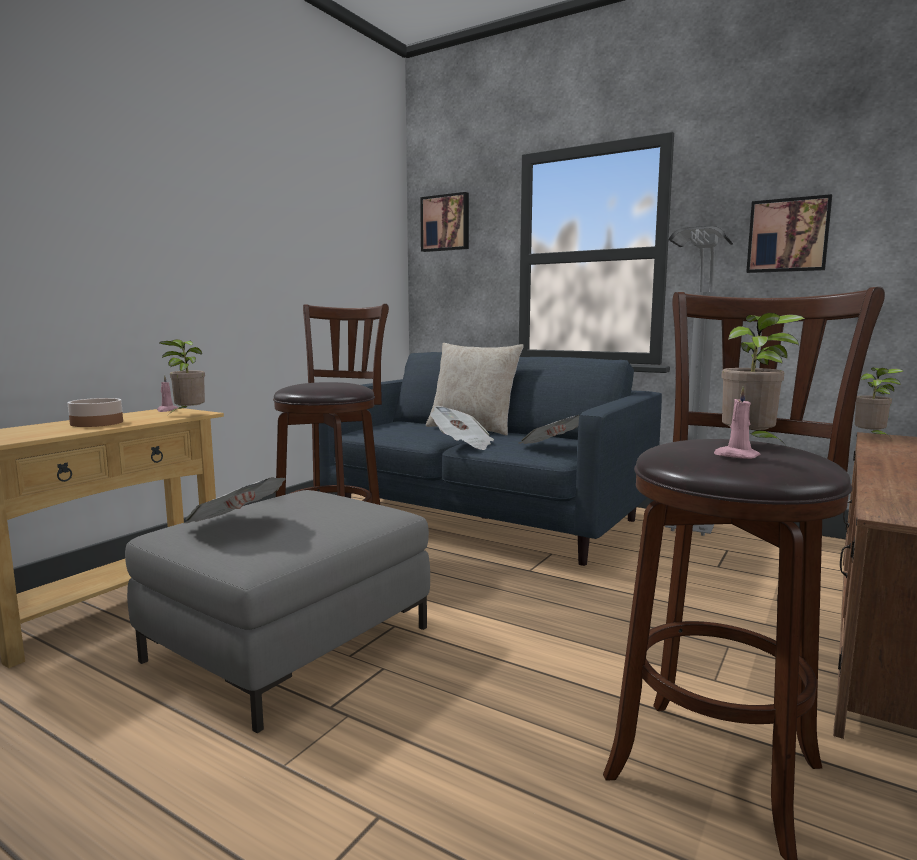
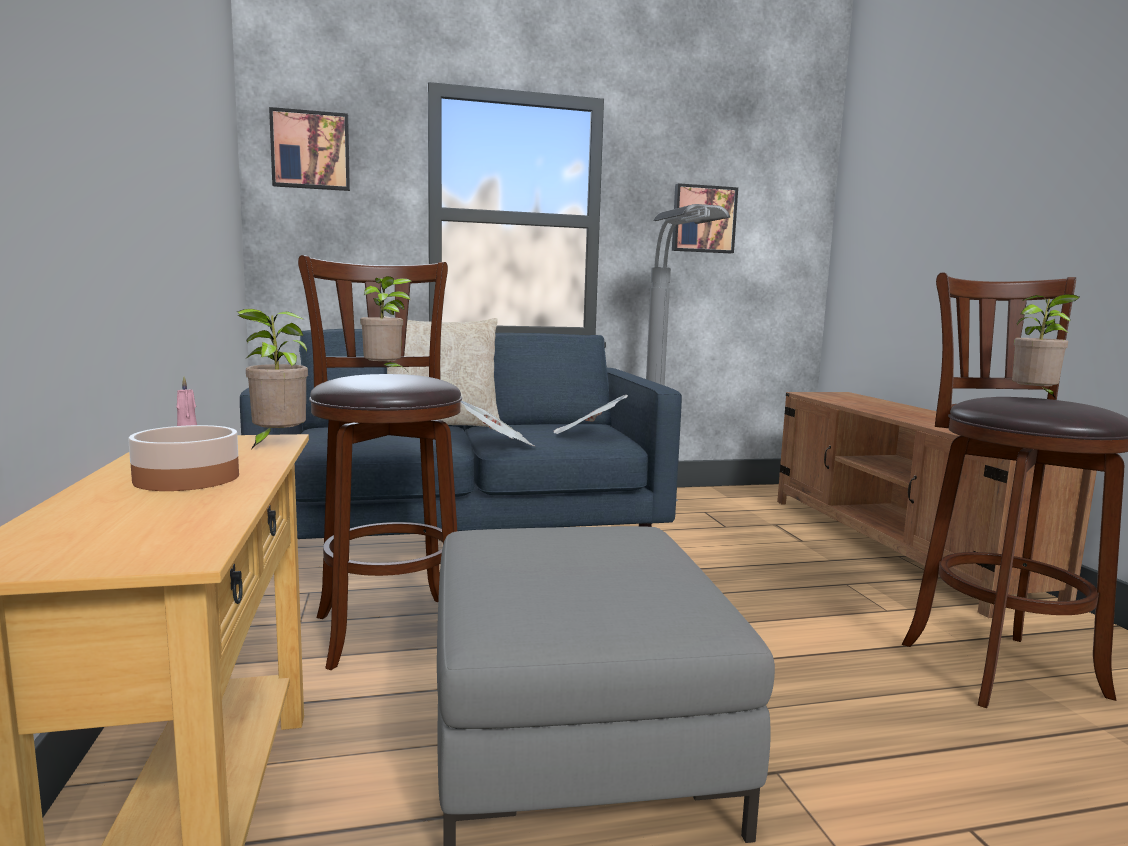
camera: 45 degrees left, 0 degrees up
(236, 526) = (568, 592): newspaper -> none
(735, 456) = (1075, 406): pink candle -> none
(871, 438) = (811, 395): potted plant -> potted plant (385, 373)

